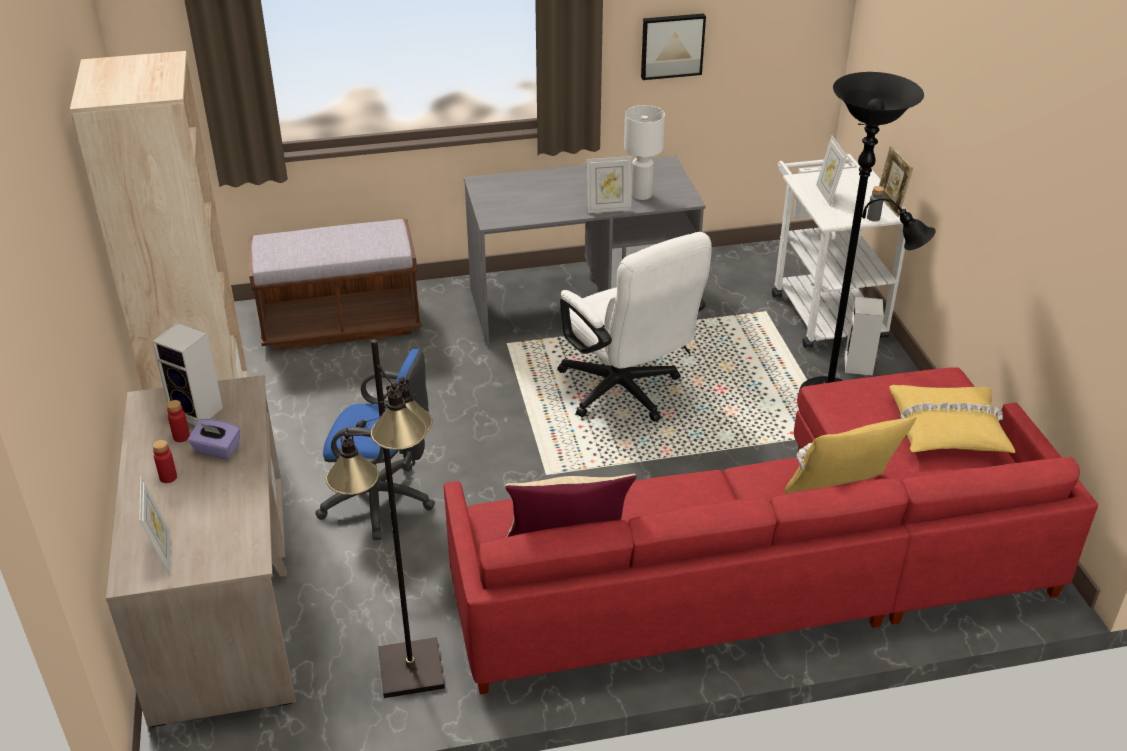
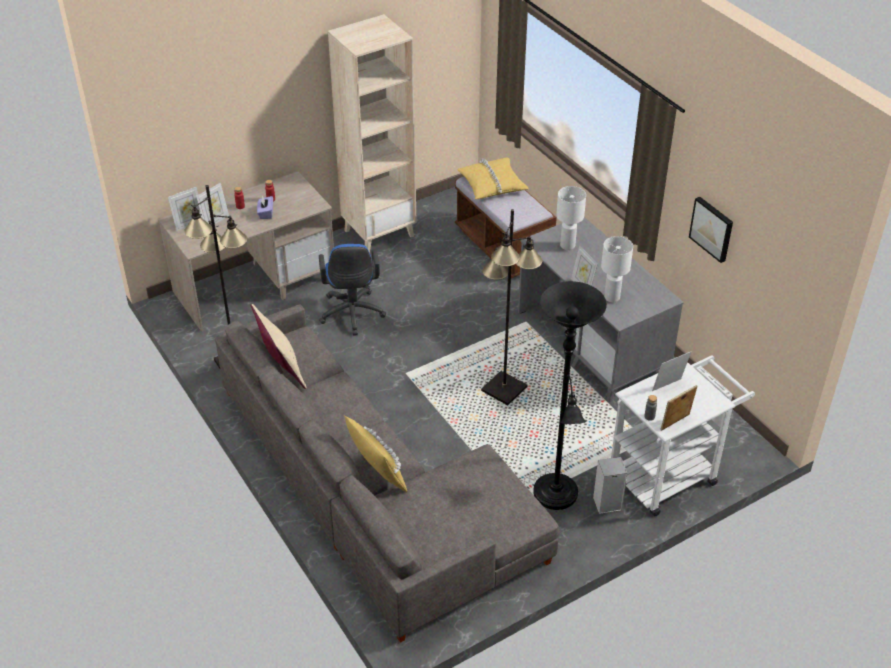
camera: 70 degrees right, 5 degrees up
(185, 517) = (215, 221): none -> picture frame
(199, 412) = (292, 197): speaker -> none
(519, 200) = (567, 245): none -> white table lamp
(626, 394) = (503, 389): white office chair -> black floor lamp
(780, 564) = (372, 495): red sofa -> grey sofa
(948, 429) = (468, 520): yellow pillow -> yellow pillow (492, 184)

